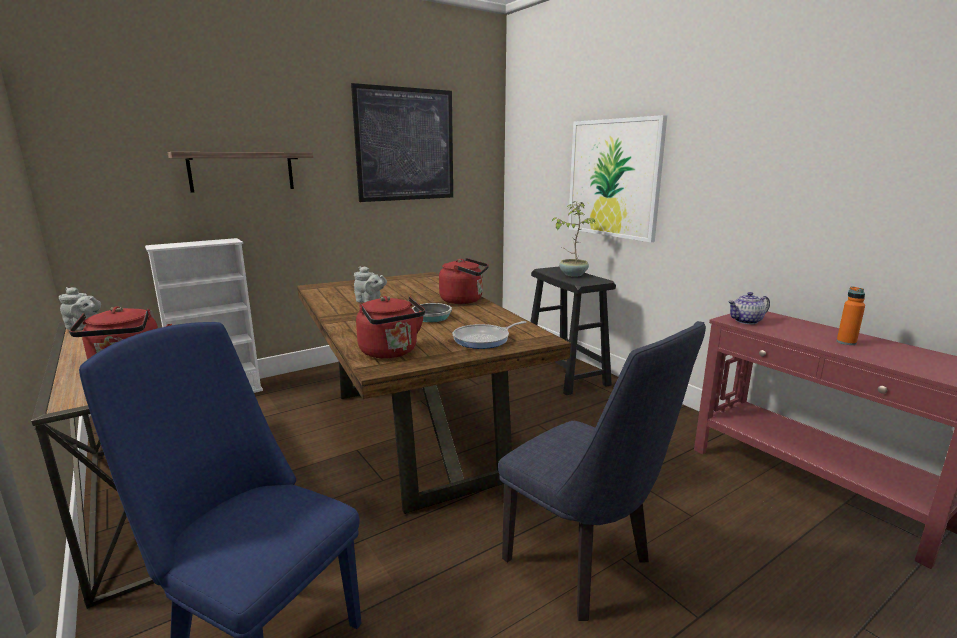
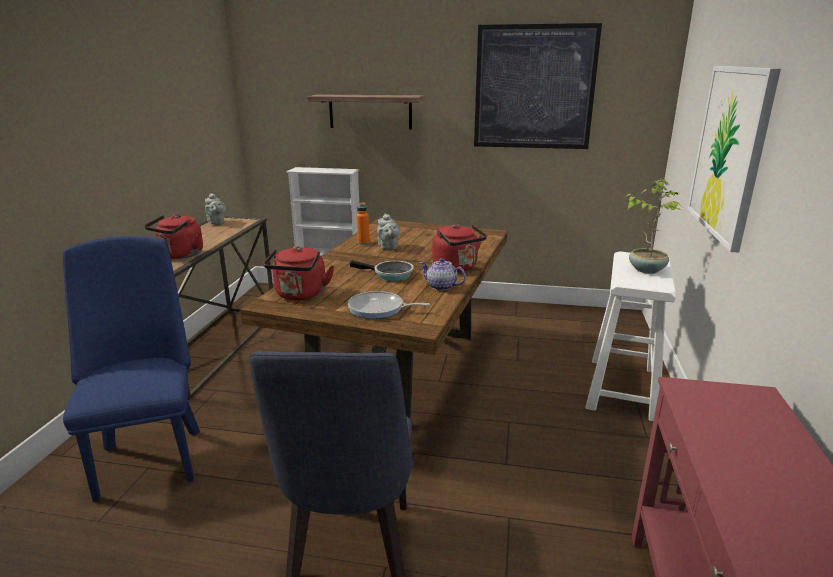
camera: 45 degrees right, 5 degrees up
(565, 375) = (622, 388): black stool -> white stool
(746, 321) = (702, 399): teapot -> teapot (441, 287)
(846, 342) = (772, 488): orange bottle -> orange bottle (363, 243)

